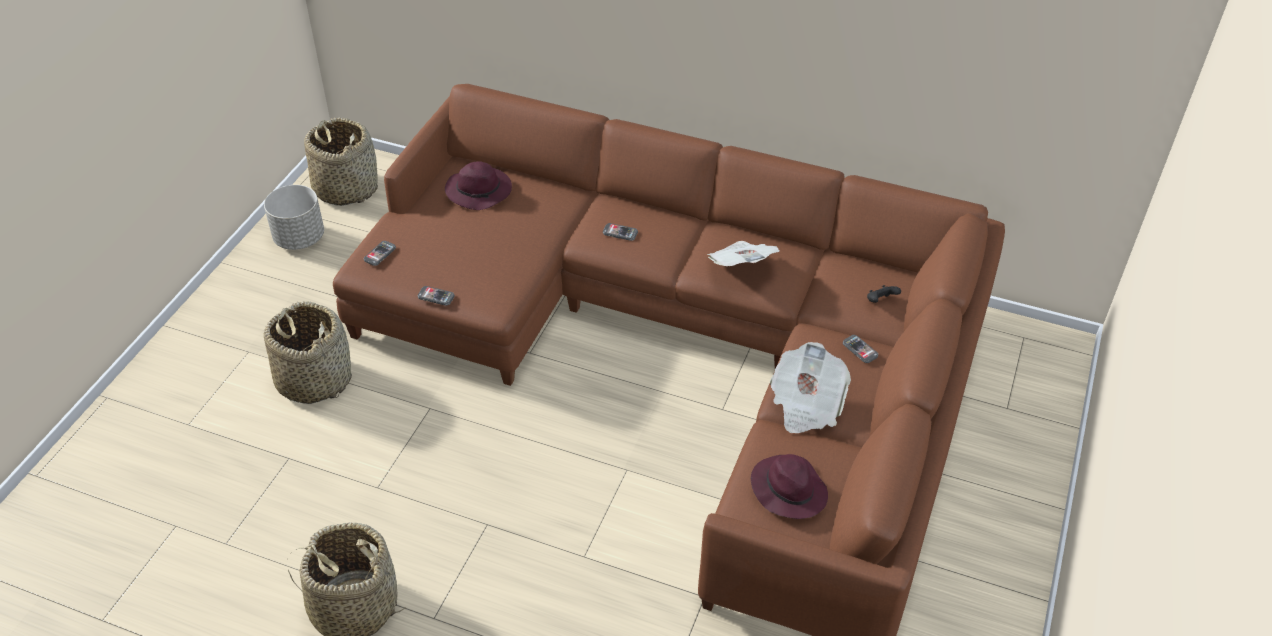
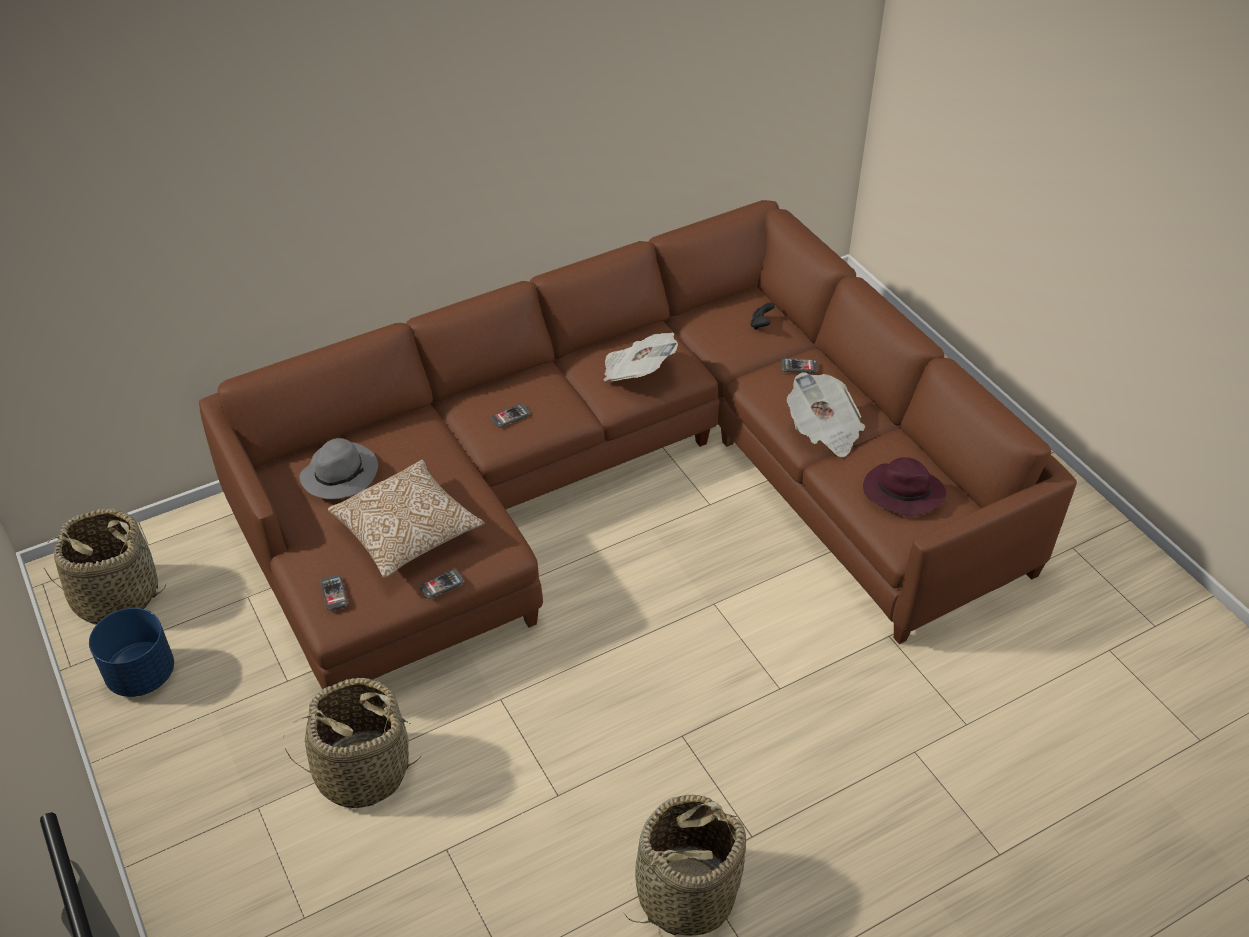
camera: 50 degrees left, 0 degrees up
(299, 238) = (141, 675): grey planter -> blue planter
(462, 252) = (407, 532): none -> pillow
(480, 191) = (340, 473): purple hat -> grey hat

